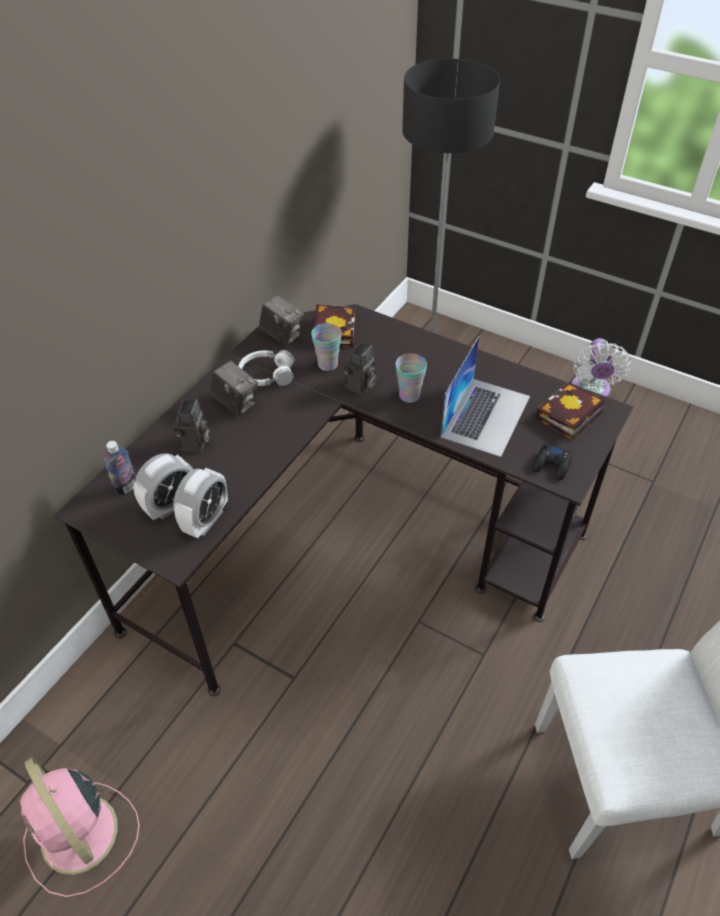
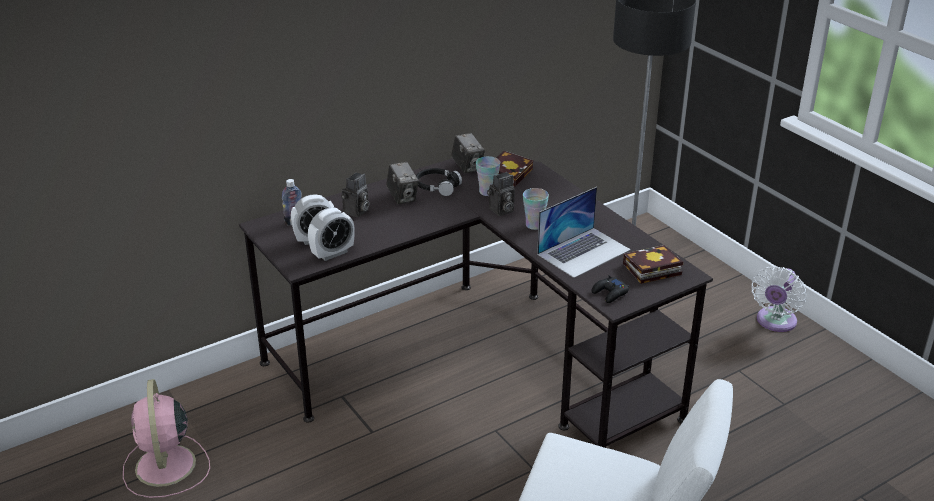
camera: 25 degrees right, 15 degrees down
(267, 375) = (437, 187): white headphones -> black headphones

